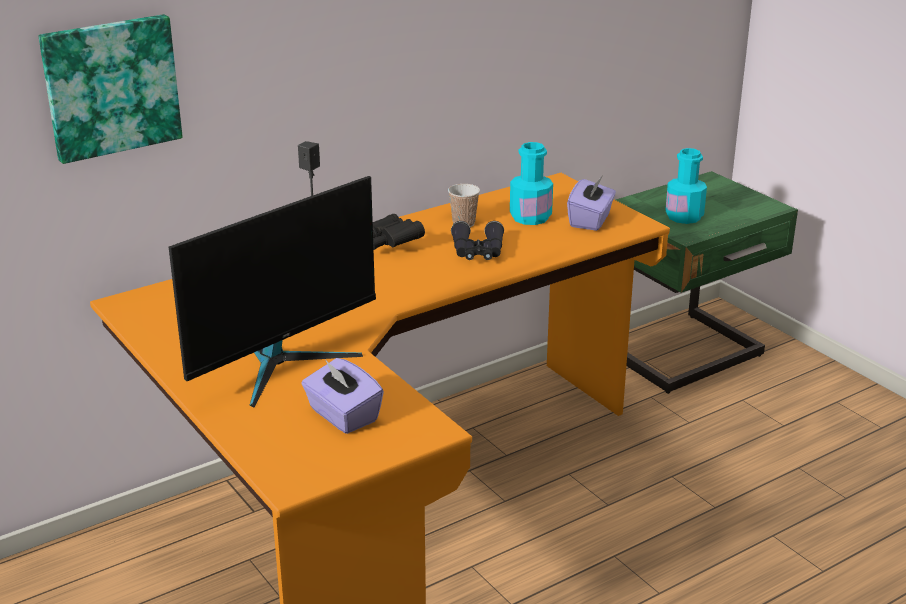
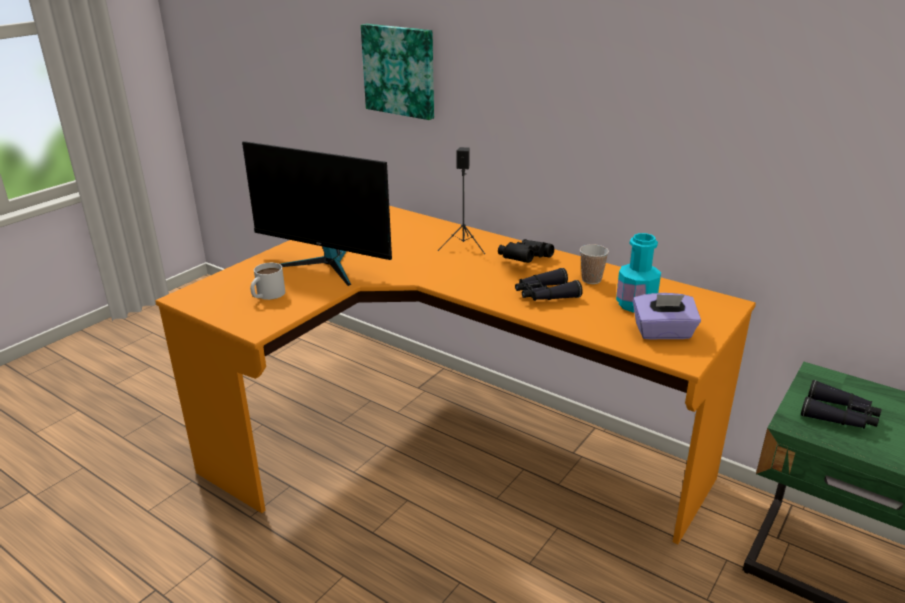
camera: 70 degrees right, 0 degrees up
(342, 415) = (267, 295): purple tissue box -> white mug
(684, 217) = (839, 416): turquoise bottle -> black binoculars

